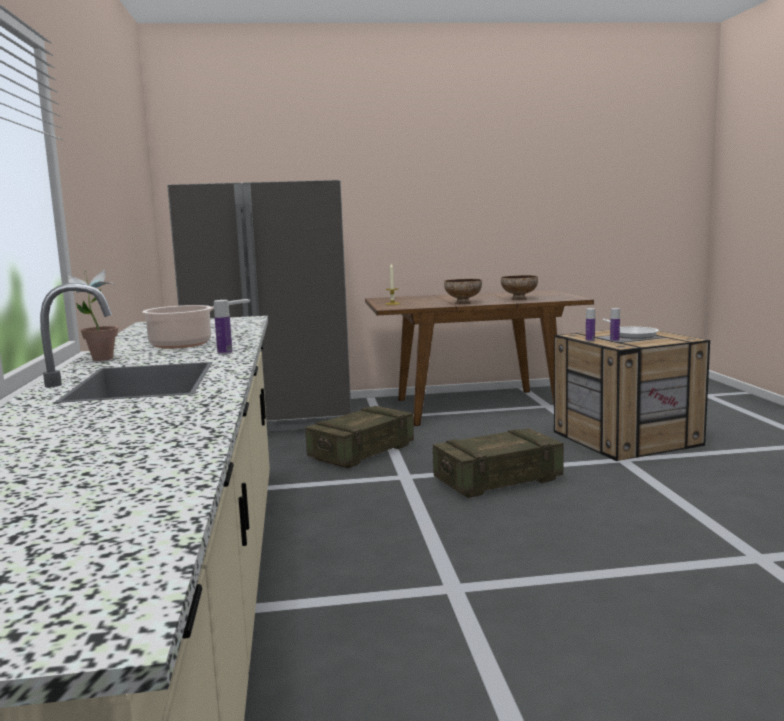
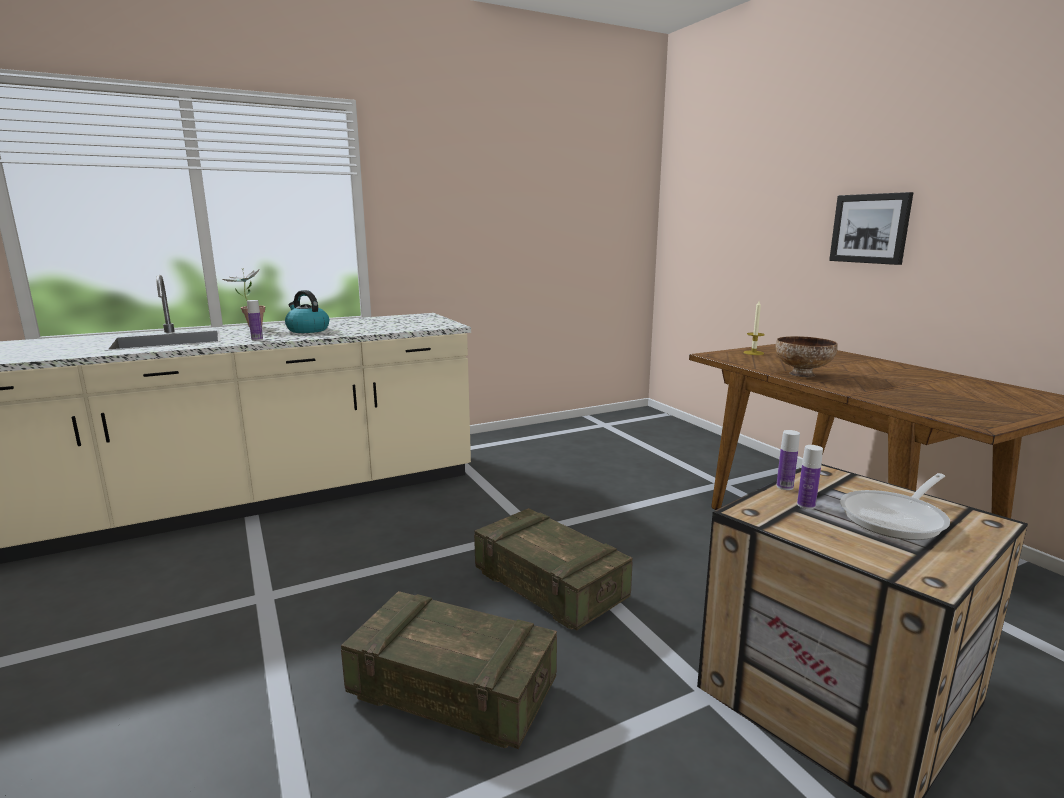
camera: 70 degrees right, 5 degrees up
(185, 344) = (307, 330): cooking pot -> kettle
(274, 418) = (663, 441): grey fridge -> none
(362, 452) = (594, 497): crate -> crate (452, 691)
(399, 210) = (870, 228): none -> picture
(519, 299) = (901, 394): bowl -> none

